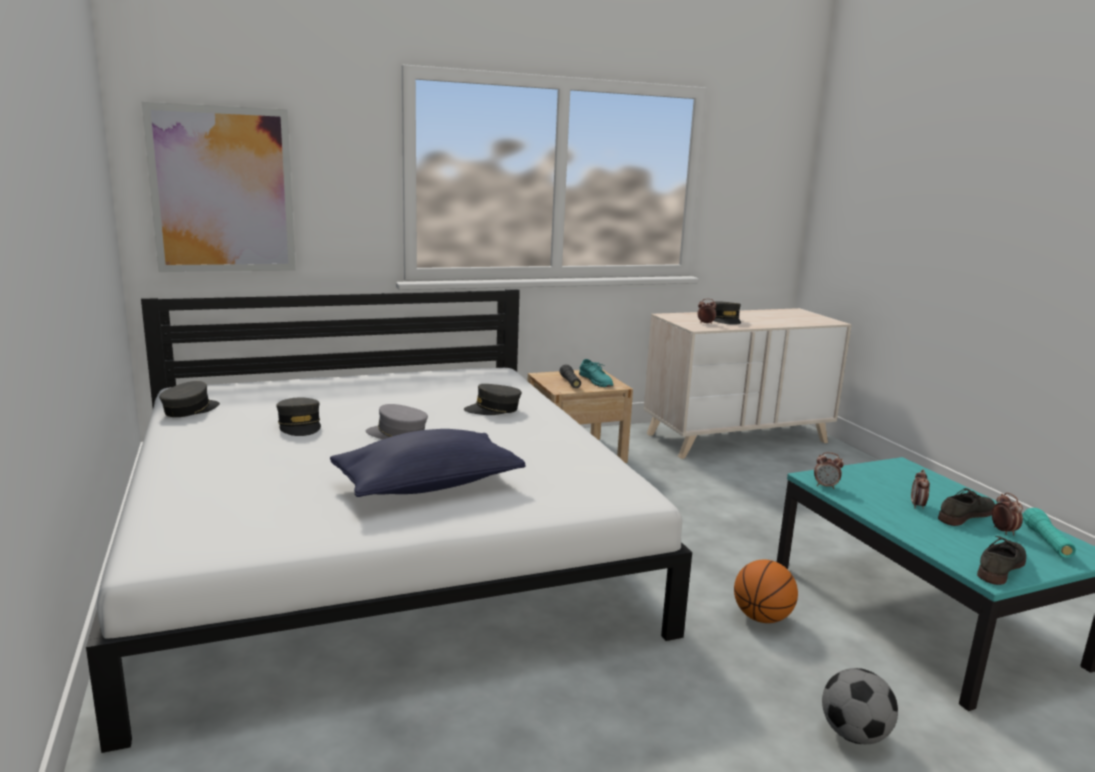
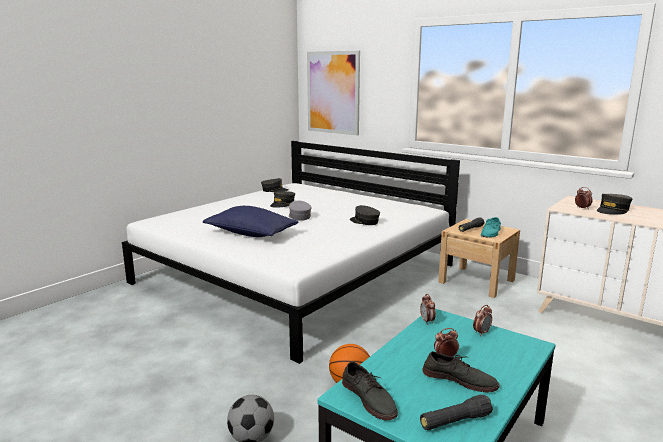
camera: 60 degrees right, 0 degrees up
(1000, 566) = (369, 398): grey shoe -> grey shoe turned 45 degrees clockwise
(1003, 531) = (448, 398): alarm clock -> alarm clock (481, 332)
(1046, 542) = (455, 421): turquoise flashlight -> black flashlight

